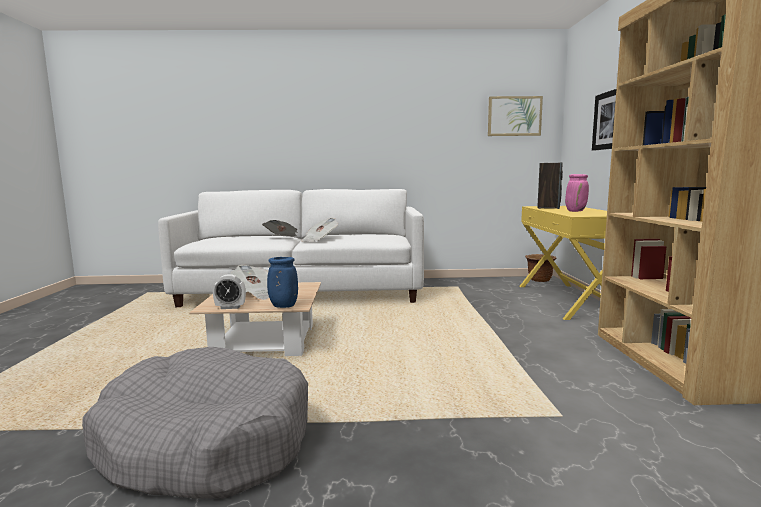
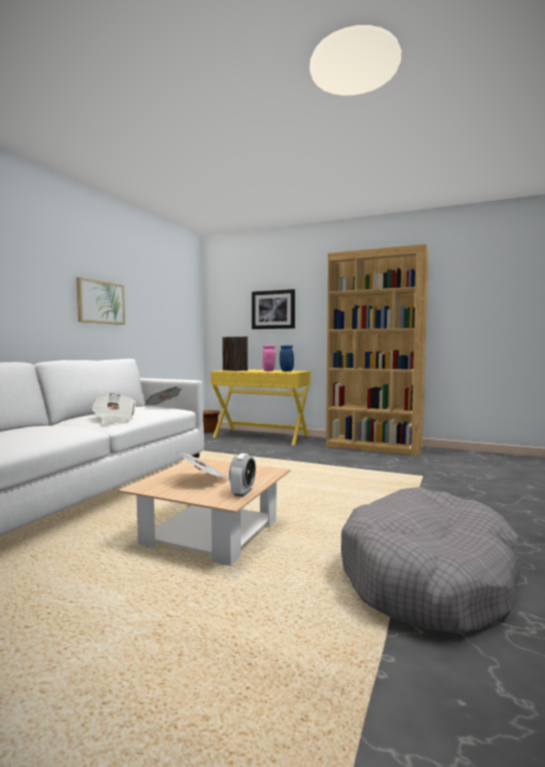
camera: 65 degrees left, 5 degrees down
(282, 238) = (64, 426): newspaper -> newspaper (163, 406)
(283, 306) = (267, 475): blue vase -> blue vase (286, 371)
(514, 116) = (181, 297): picture -> picture (101, 302)

